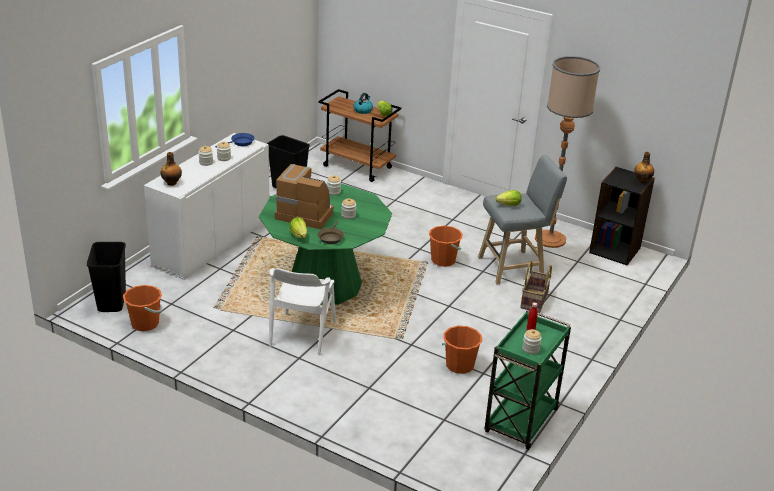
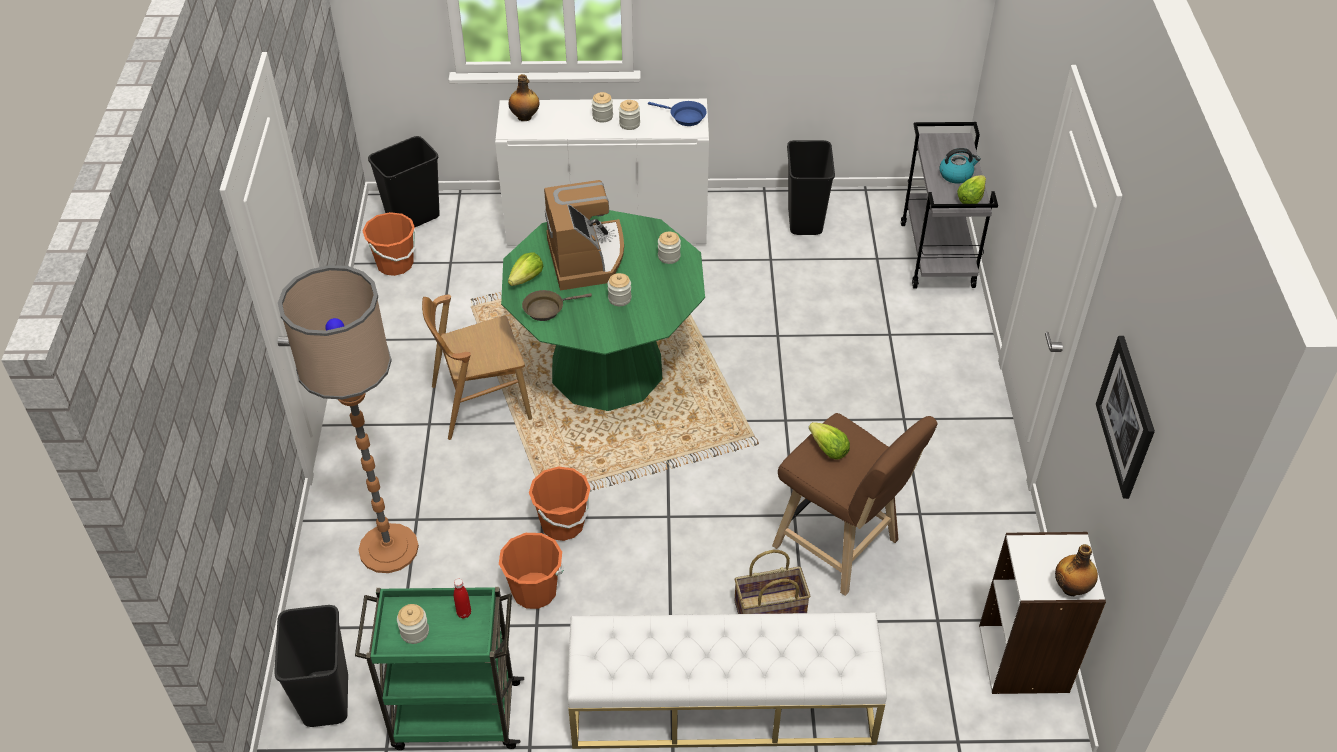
camera: 60 degrees right, 15 degrees up
(302, 334) = (480, 402): white chair -> brown chair
(358, 167) = (938, 256): brown cart -> grey cart
(443, 260) = (780, 459): orange bucket -> orange bucket (562, 524)
(471, 465) = (325, 698): none -> black trash can
(514, 267) = (841, 547): grey stool -> brown stool
(550, 239) = (968, 558): floor lamp -> floor lamp (388, 548)
(579, 336) = (722, 704): none -> white bench
(615, 250) = (1024, 658): black bookcase -> white bookcase
(620, 94) = (1127, 416): none -> picture

